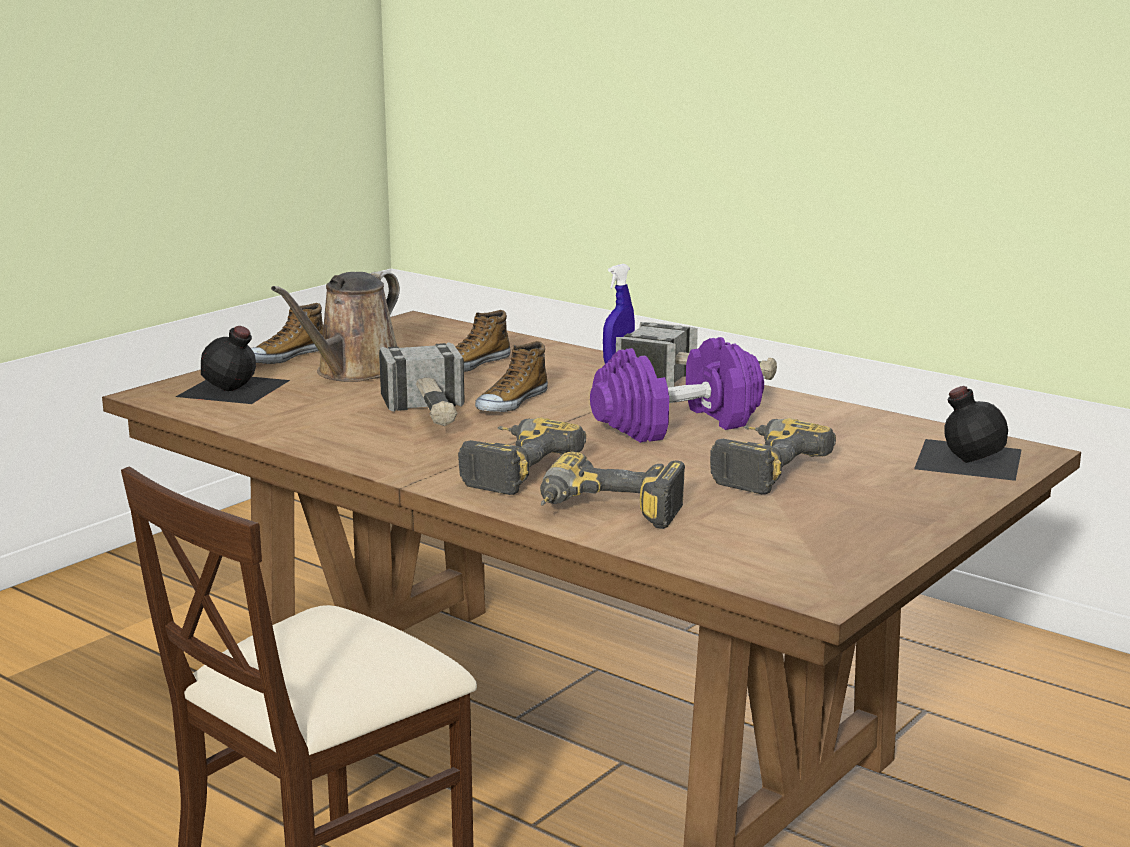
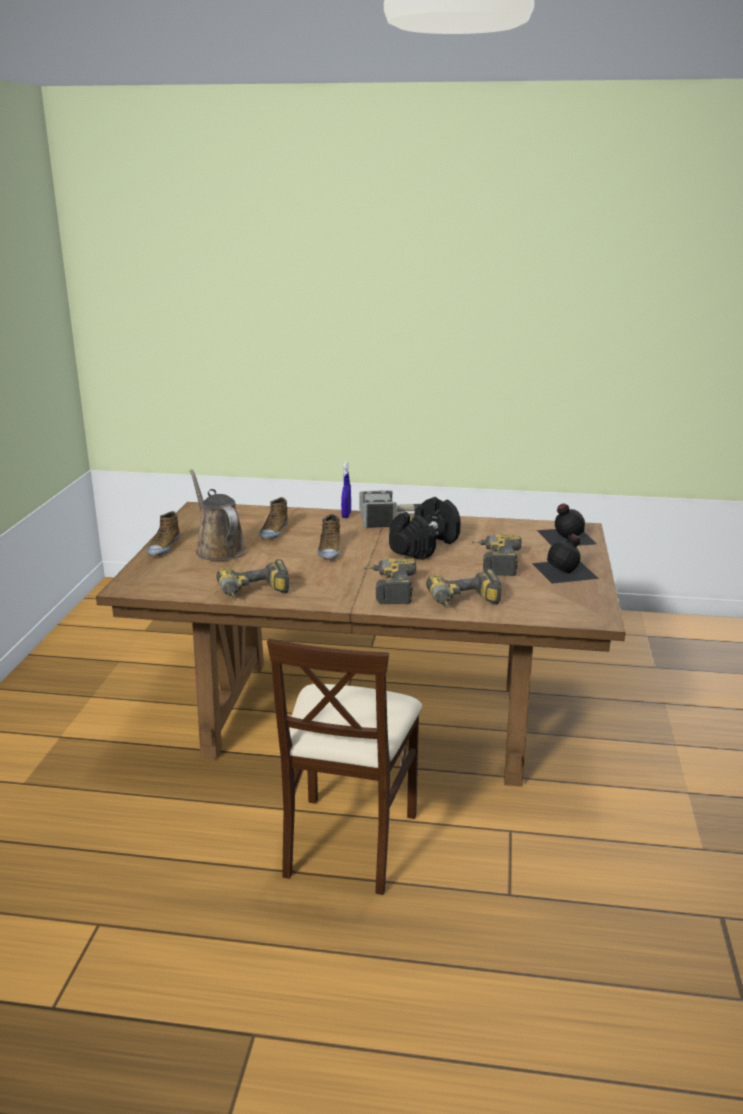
camera: 30 degrees left, 5 degrees up
(234, 388) = (168, 574): black bottle -> black bottle (566, 571)
(304, 435) = (254, 594): none -> power drill
(353, 372) = (218, 549): brown watering can -> brown watering can turned 150 degrees clockwise
(430, 415) = (300, 567): hammer -> none
(677, 424) = (424, 546): purple dumbbell -> black dumbbell

